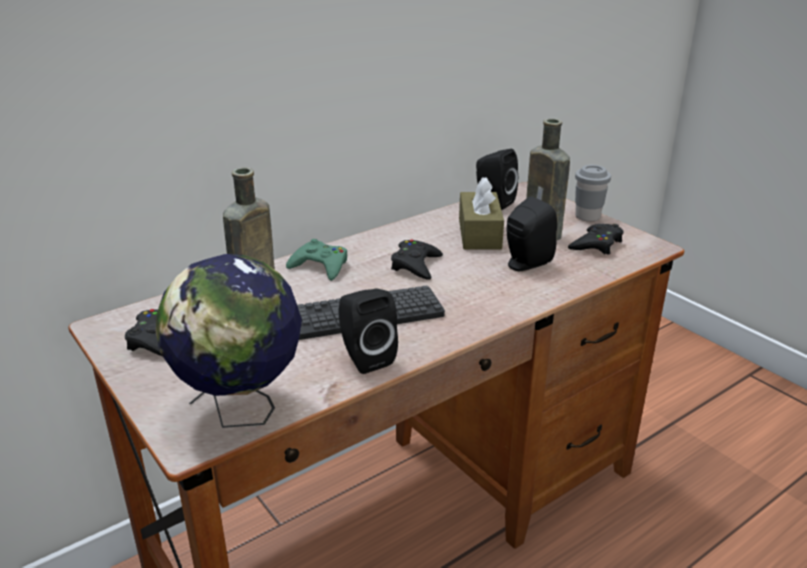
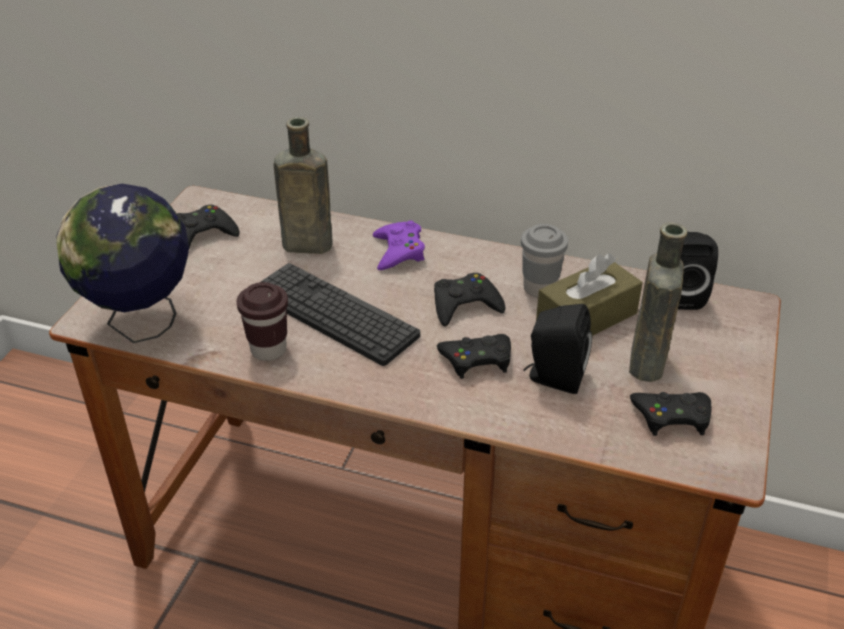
camera: 55 degrees right, 10 degrees up
(320, 266) = (398, 251): green game controller -> purple game controller
(365, 357) = (268, 350): black speaker -> brown cup
(478, 281) = (477, 359): none -> black game controller
(587, 217) = (743, 383): grey cup -> grey cup (539, 288)

